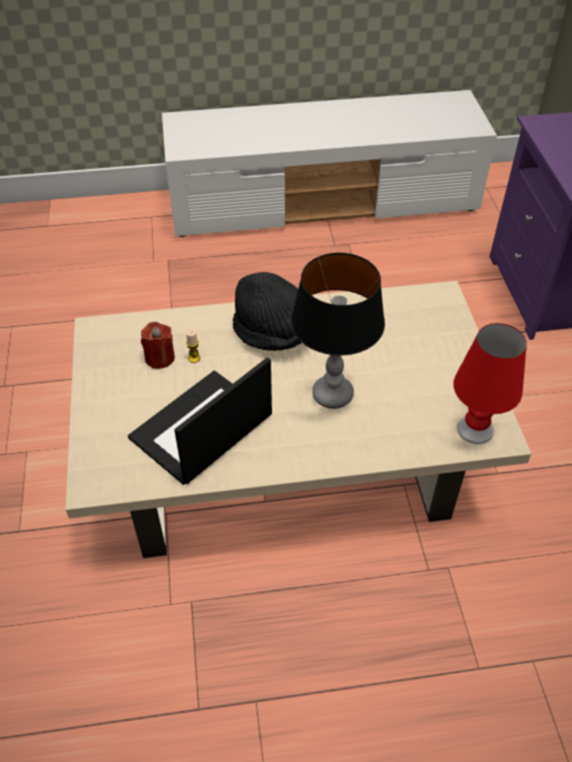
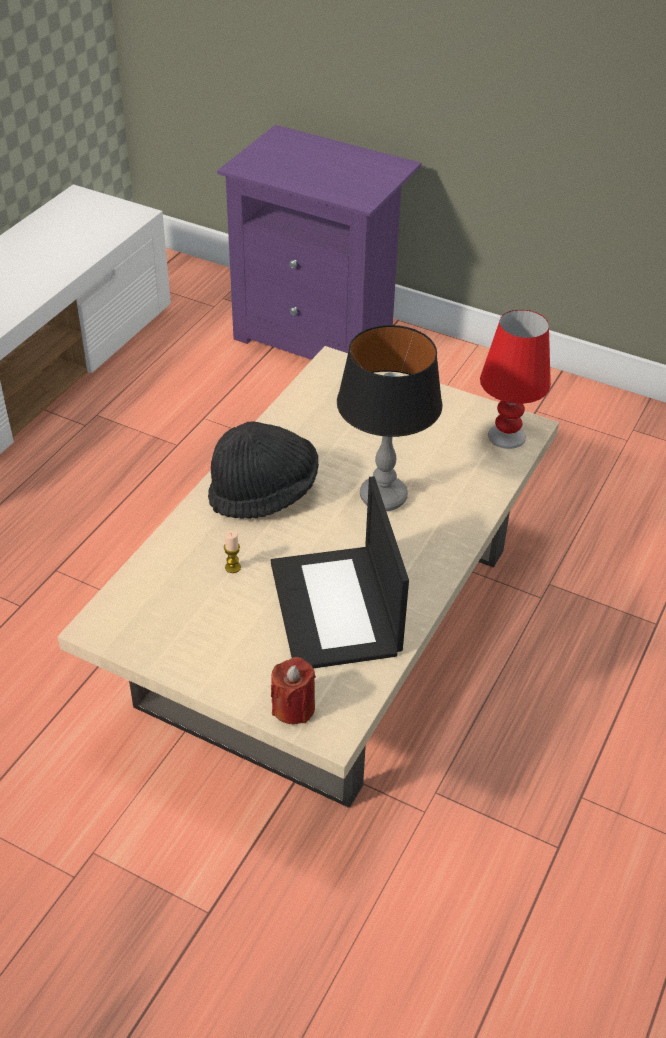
camera: 55 degrees left, 5 degrees down
(160, 358) = (203, 593): red candle -> red candle (293, 707)

